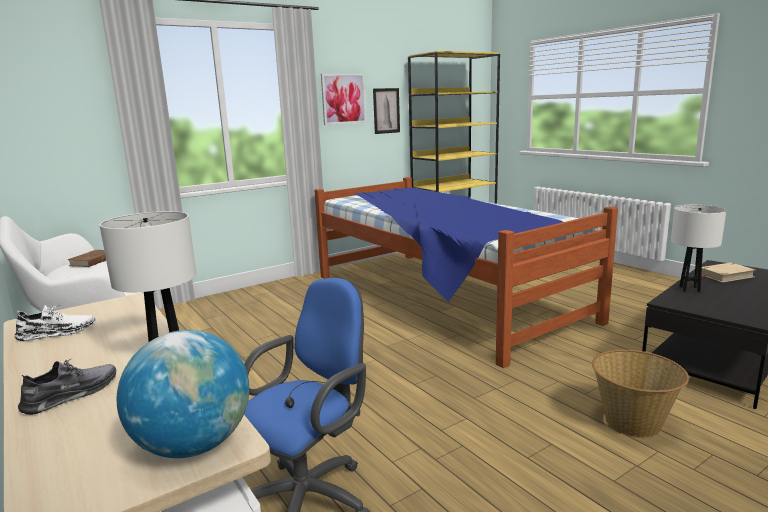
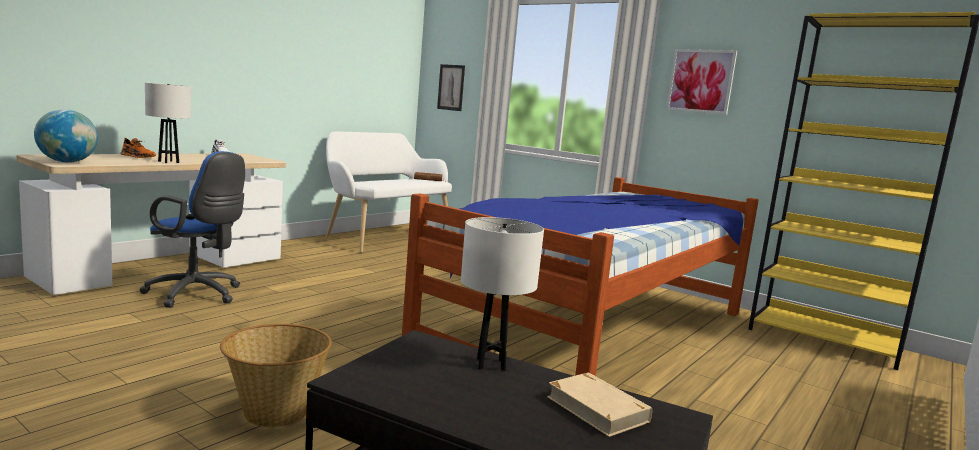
camera: 70 degrees right, 5 degrees down
(72, 394) = (138, 156): grey shoe -> orange shoe
(386, 111) = (766, 103): picture -> picture (451, 87)

